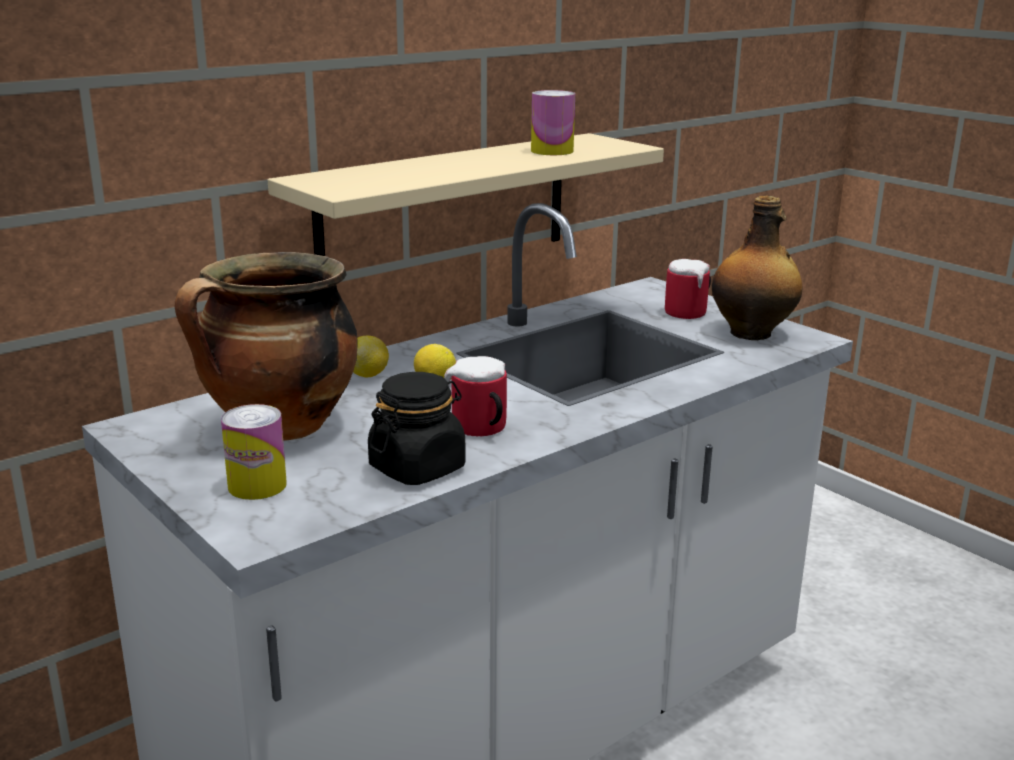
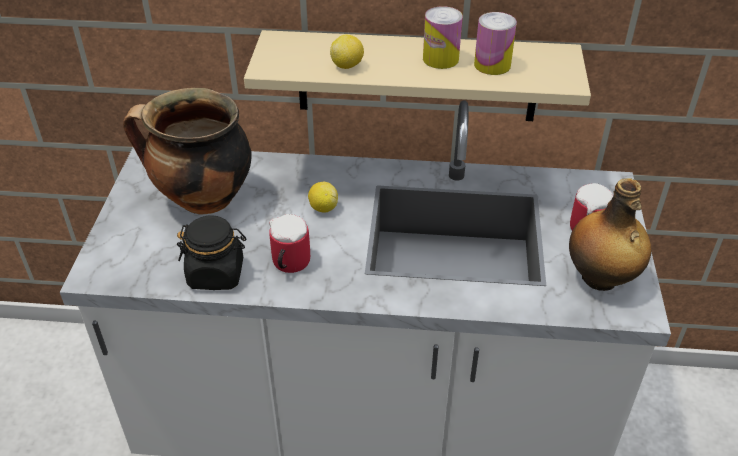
camera: 45 degrees right, 20 degrees up
(257, 485) = (138, 238): can -> can (440, 59)
(368, 375) = (302, 179): lemon -> lemon (347, 66)

